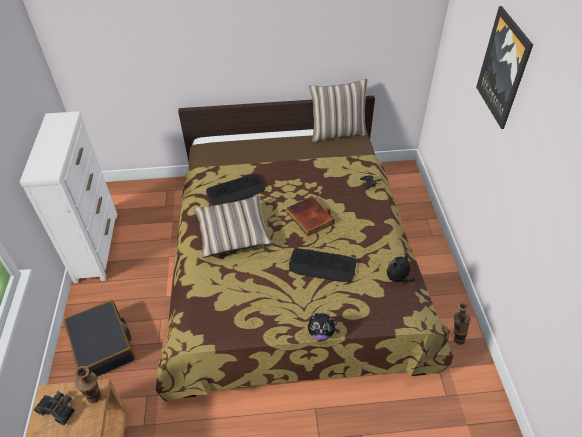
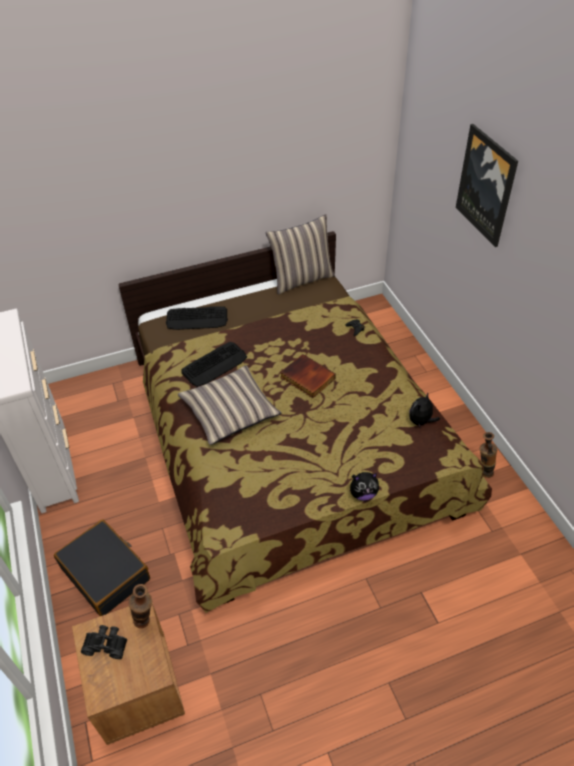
camera: 15 degrees left, 0 degrees up
(322, 265) = (339, 425): keyboard -> keyboard (197, 319)

